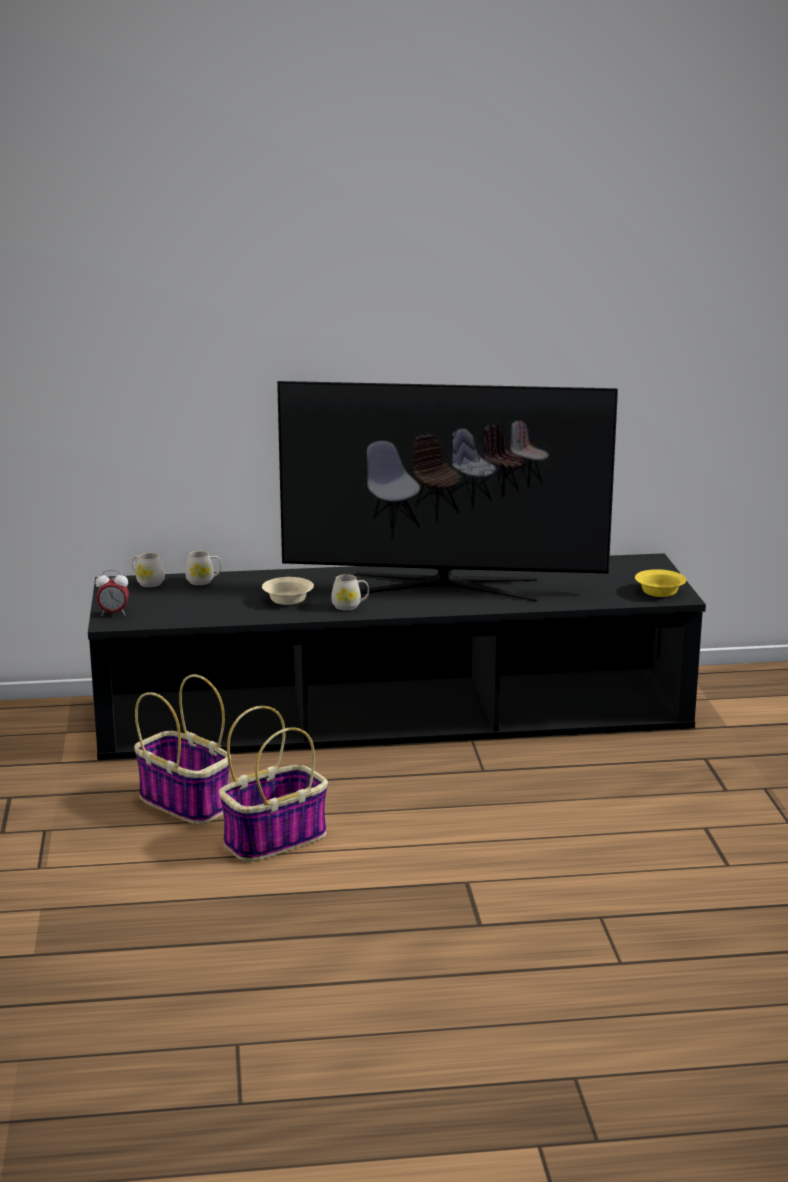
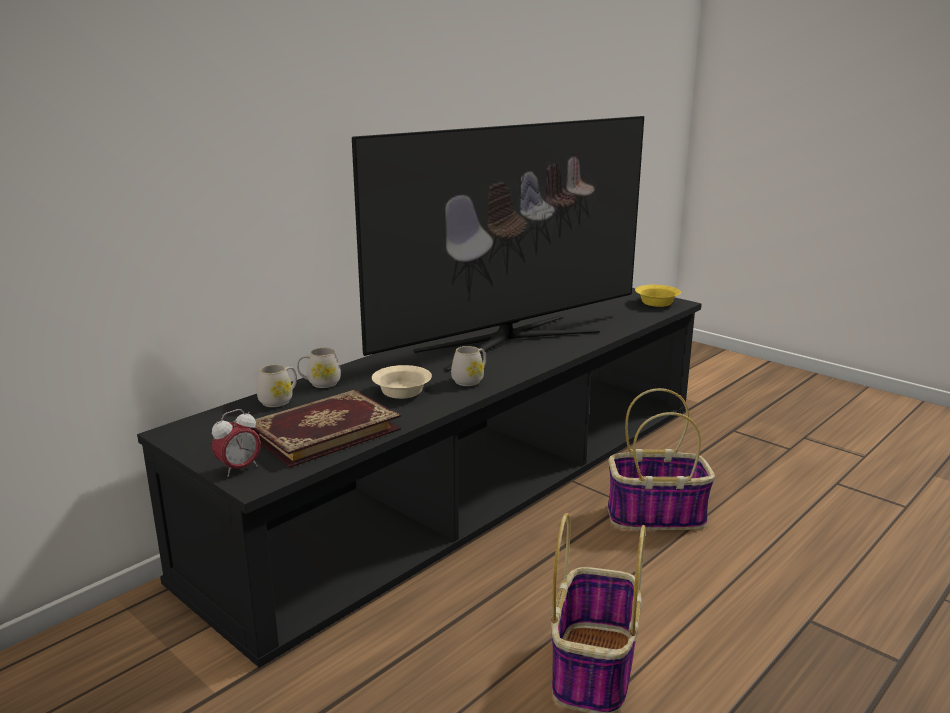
camera: 40 degrees left, 0 degrees up
(147, 582) = (217, 421): white mug -> white mug (320, 383)
(186, 803) = (440, 672): basket -> basket (657, 515)
(194, 608) = (323, 431): none -> book

